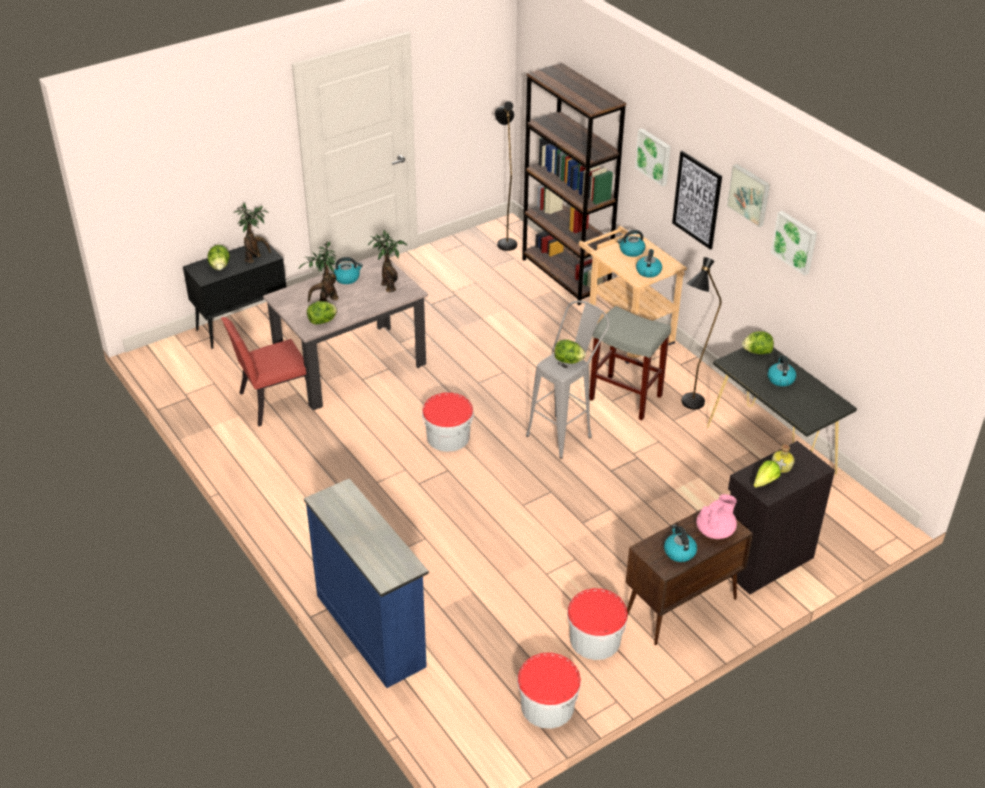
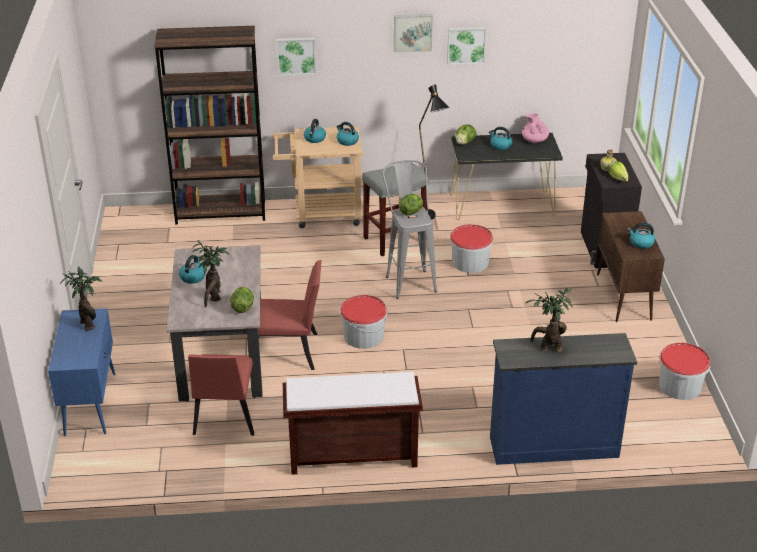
camera: 60 degrees left, 5 degrees down
(220, 267) = (77, 348): lettuce -> none
(243, 325) = (90, 403): black cabinet -> blue cabinet
(270, 495) = (351, 455): none -> brown bench
(388, 401) = (289, 352): none -> red chair
(389, 285) = (228, 260): potted plant -> potted plant (548, 347)
(505, 241) = (140, 223): black floor lamp -> none
(595, 639) = (631, 343): bucket -> bucket (470, 262)
(697, 200) = (354, 66): picture -> none
(715, 531) = (630, 223): pink teapot -> pink teapot (534, 140)

